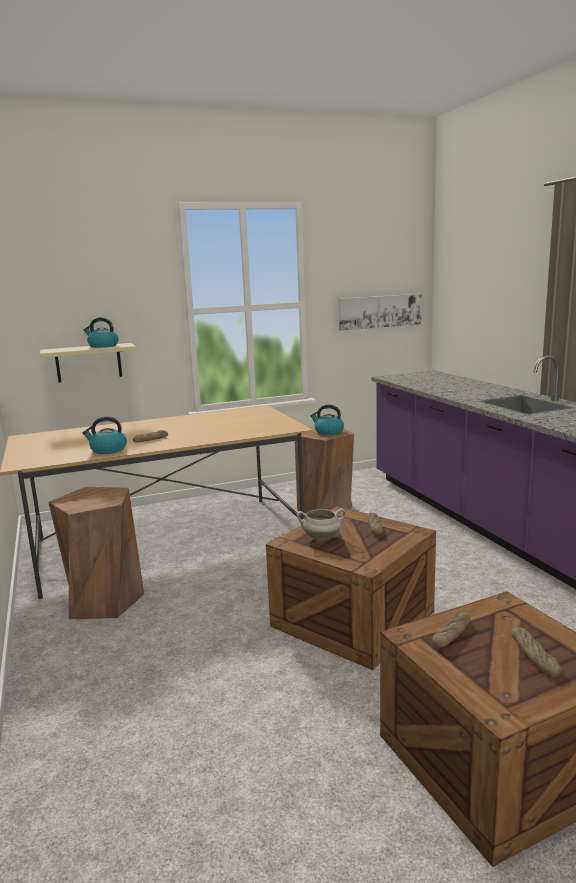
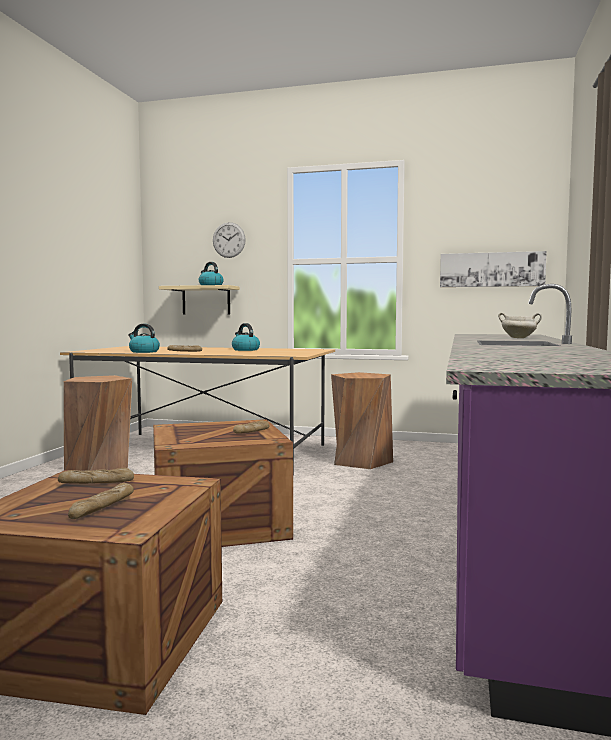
camera: 35 degrees right, 10 degrees down
(111, 288) = (229, 240): none -> wall clock
(322, 538) = (197, 429): white cooking pot -> white cooking pot (519, 338)
(328, 432) = (365, 375): kettle -> kettle (245, 350)

